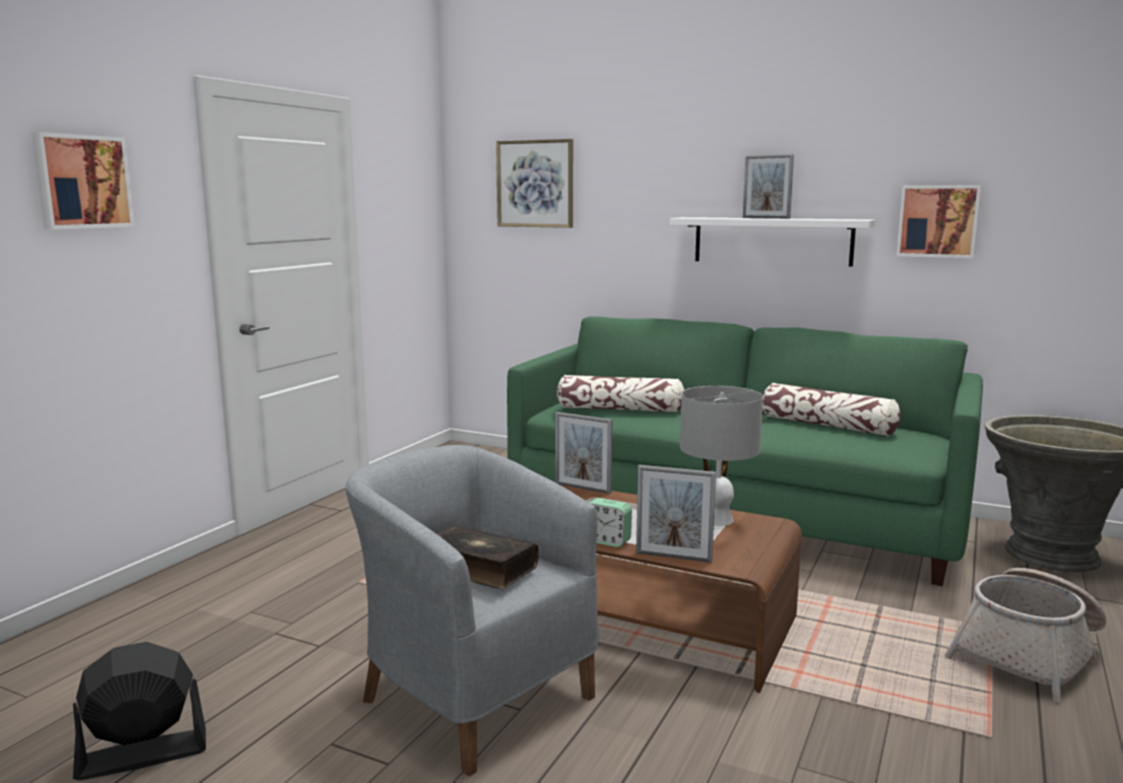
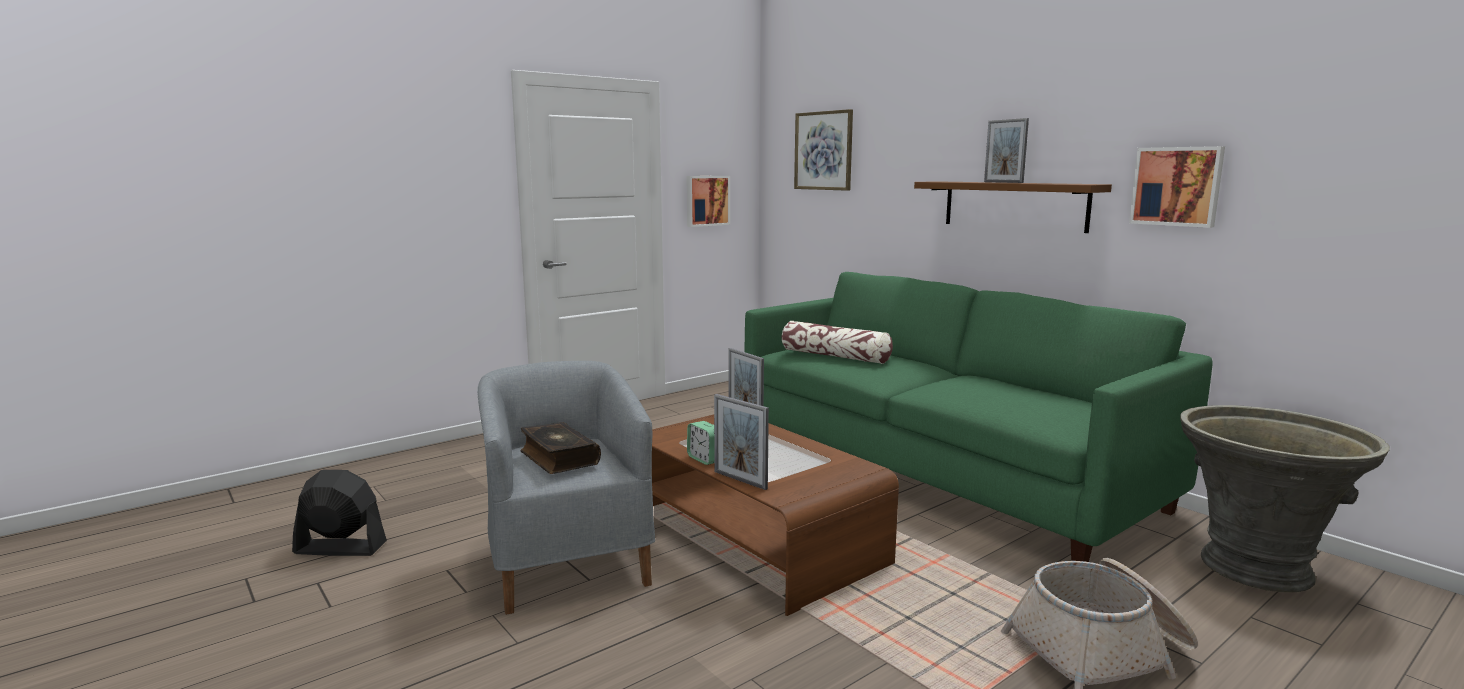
camera: 25 degrees right, 0 degrees up
(82, 182) = (413, 150): picture -> picture (707, 200)
(716, 519) = (821, 458): grey table lamp -> none
(772, 241) = (1014, 205): white shelf -> brown shelf
(828, 425) = (1013, 391): pillow -> none

